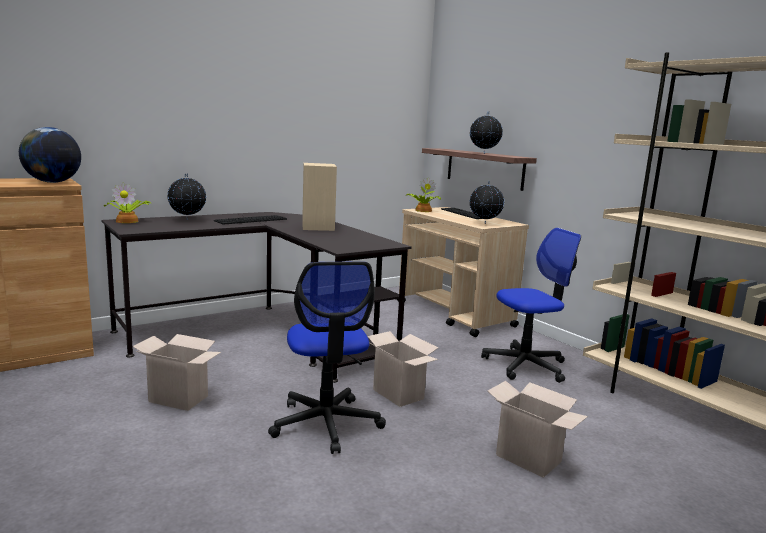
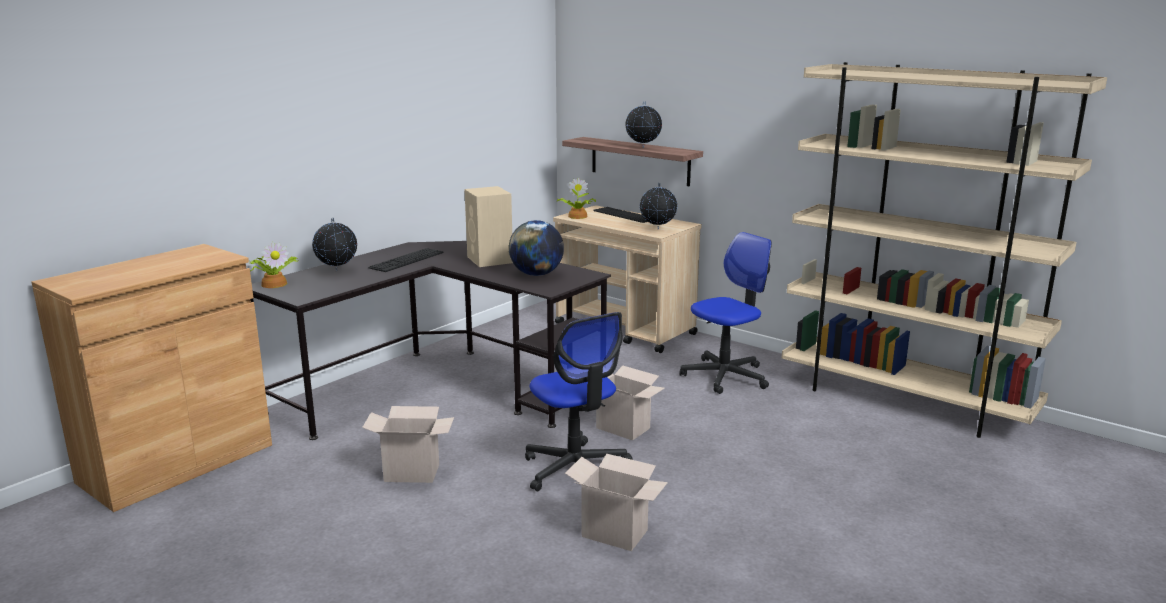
camera: 15 degrees left, 5 degrees up
(52, 182) = (209, 257): globe -> globe (536, 274)
(530, 459) = (771, 465): cardboard box -> cardboard box (617, 533)

